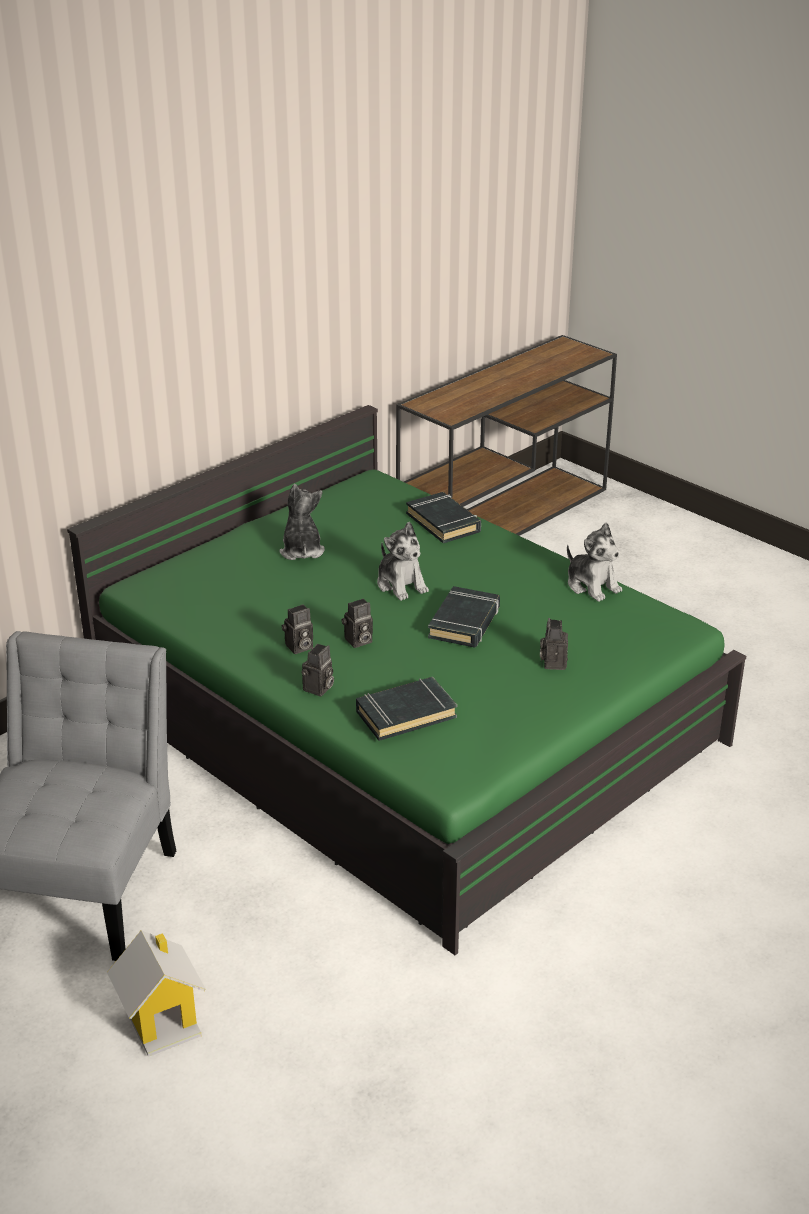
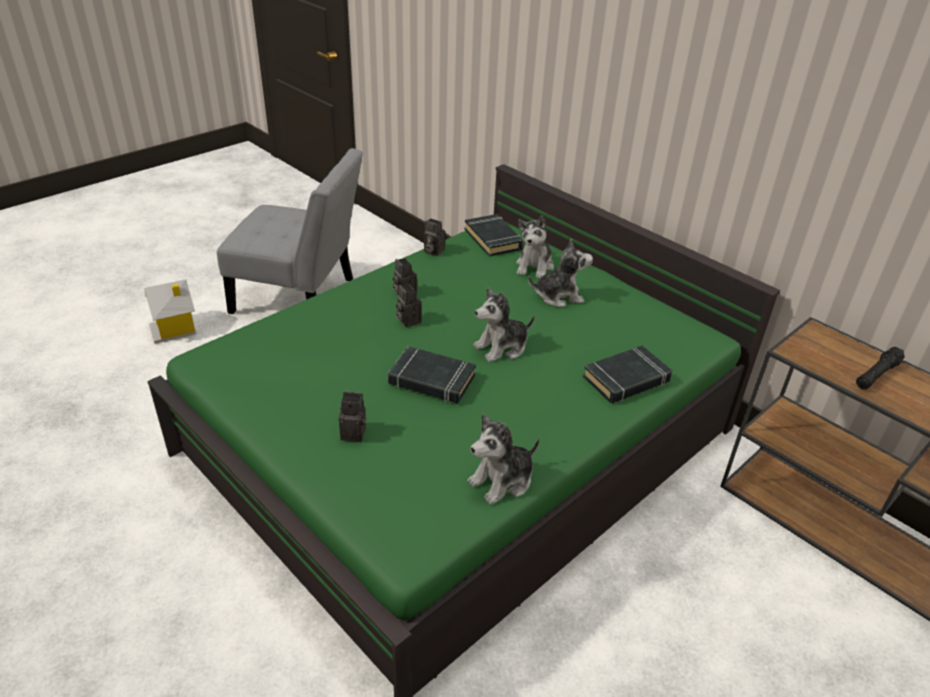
camera: 90 degrees right, 5 degrees up
(237, 563) = (534, 266): none -> plush toy
(318, 689) = (343, 301): camera -> camera (432, 251)
(405, 714) = (294, 338): black book -> black book (493, 239)
(475, 392) = (876, 375): none -> black flashlight

